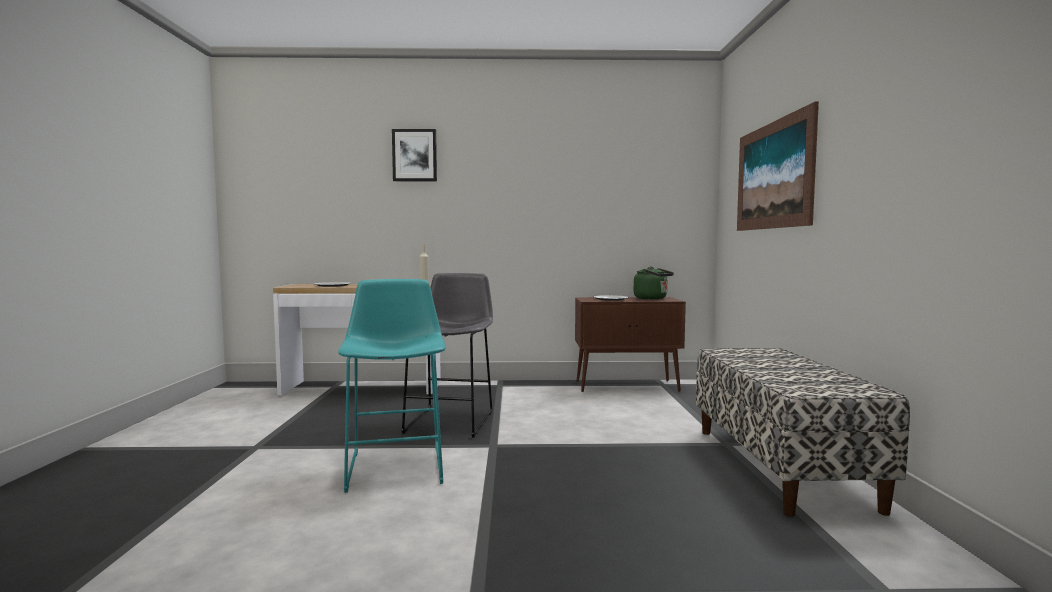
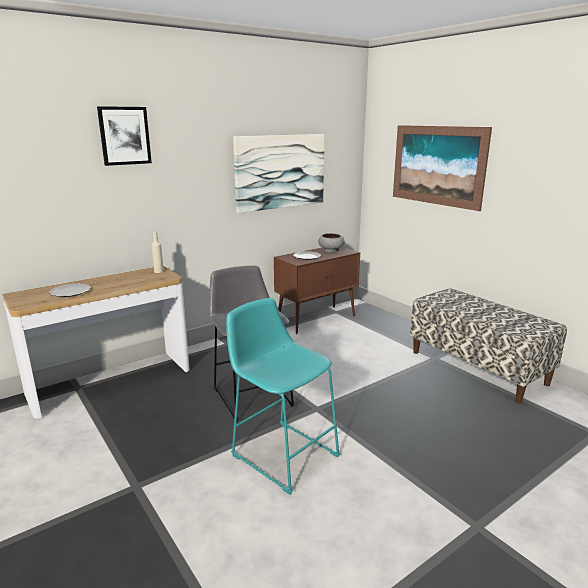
camera: 35 degrees left, 15 degrees up
(588, 199) = (280, 171): none -> picture
(652, 298) = (331, 250): green kettle -> grey bowl

